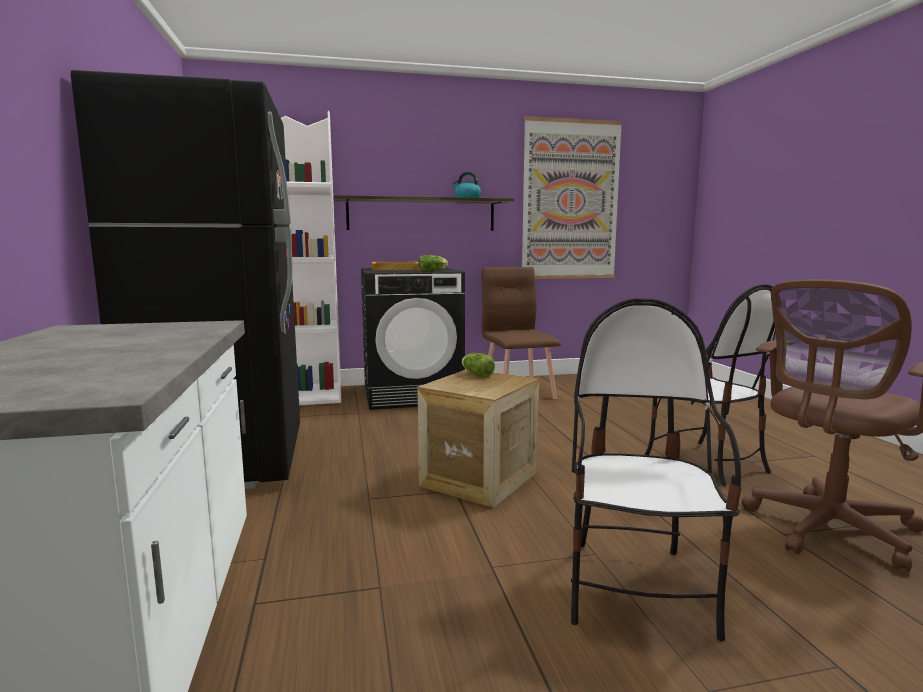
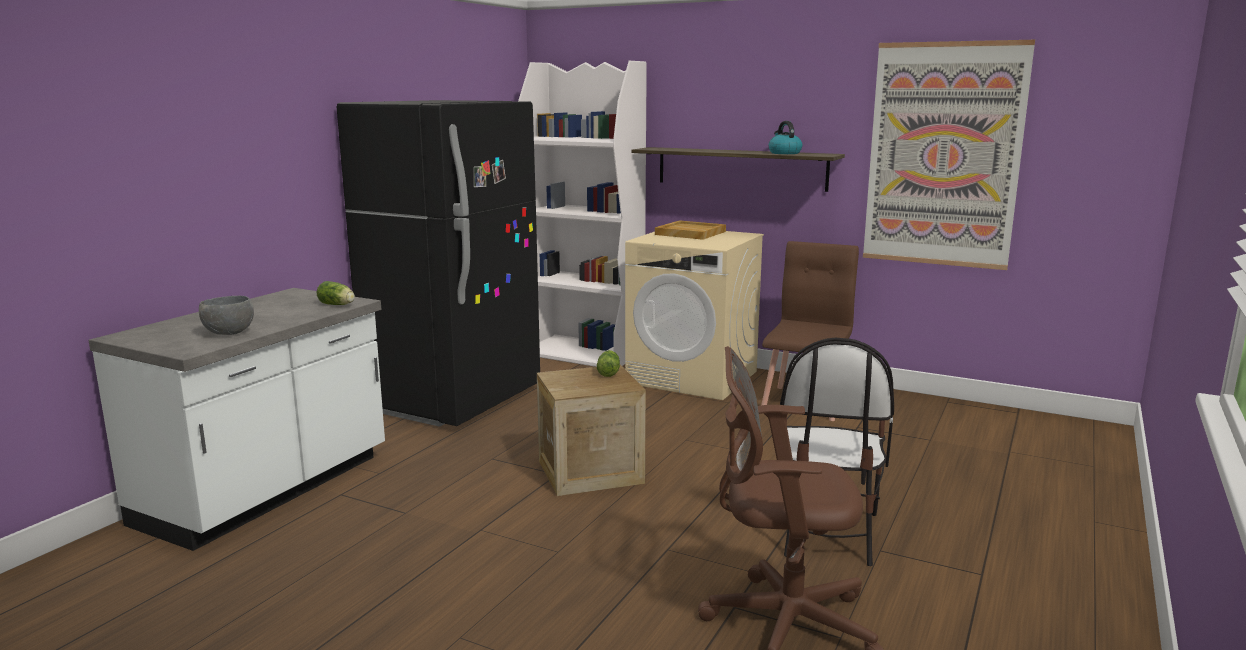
camera: 40 degrees right, 5 degrees up
(120, 366) = (230, 333): none -> grey bowl
(412, 394) = (693, 377): black washing machine -> beige washing machine
(433, 271) = (699, 245): lettuce -> lettuce (338, 305)
(637, 588) = (537, 580): chair -> none

